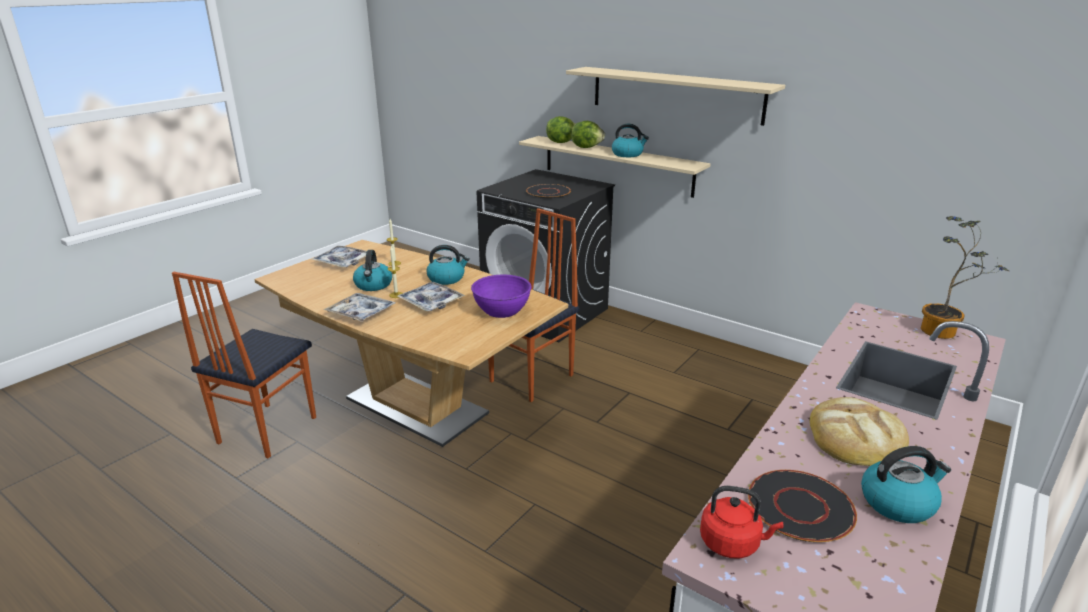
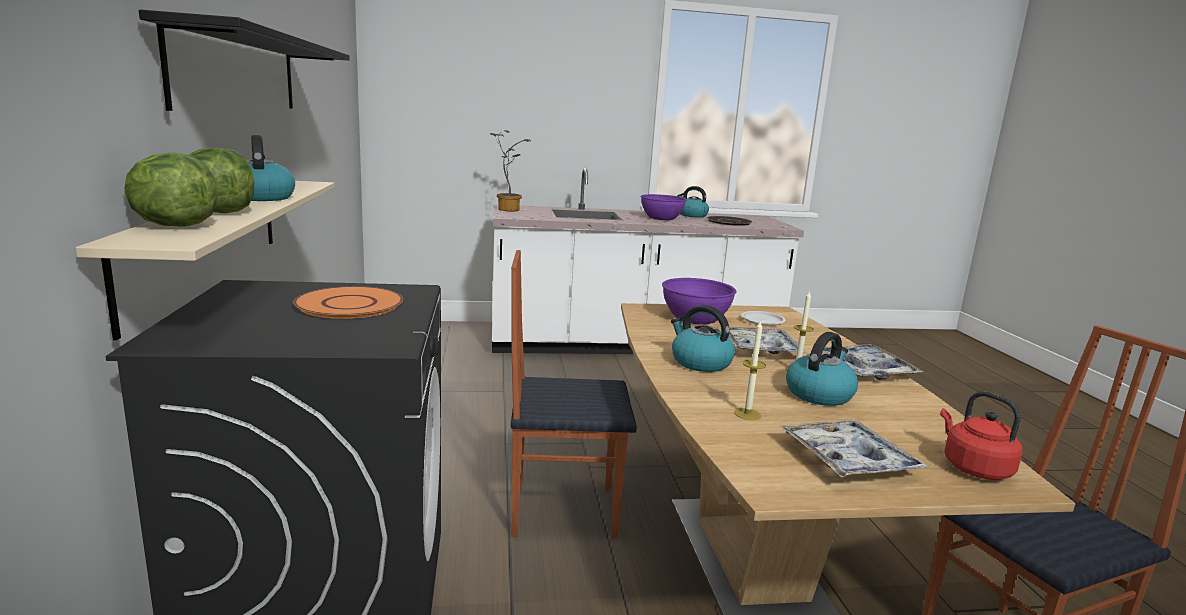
camera: 135 degrees left, 10 degrees down
(461, 331) = (763, 321): none -> white plate
(548, 192) = (350, 304): black plate -> orange plate
(675, 94) = (240, 73): beige shelf -> black shelf
(732, 543) = (771, 226): red kettle -> red kettle (973, 468)
(855, 437) = (661, 218): bread -> purple bowl

